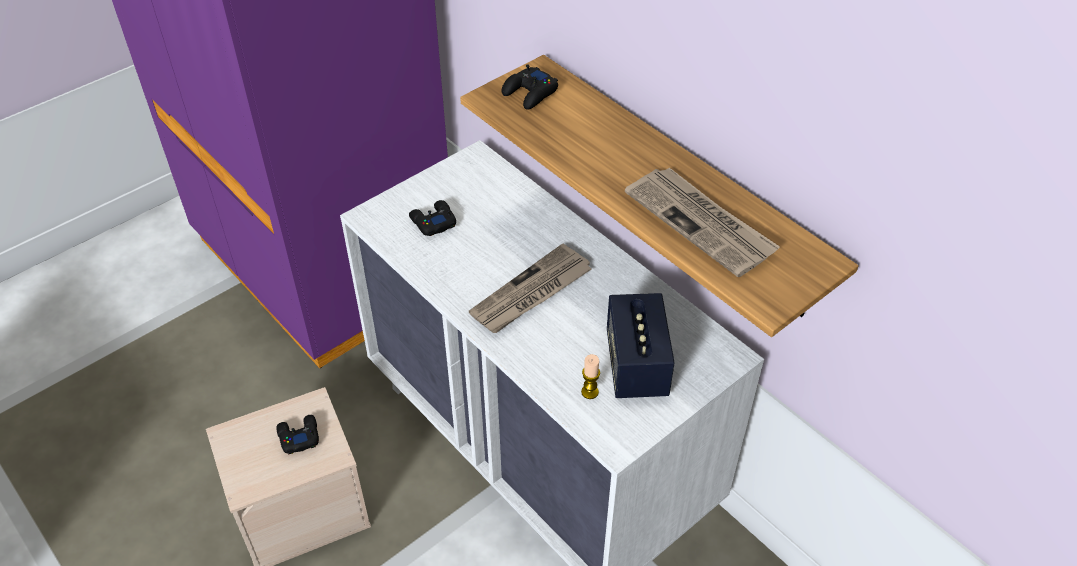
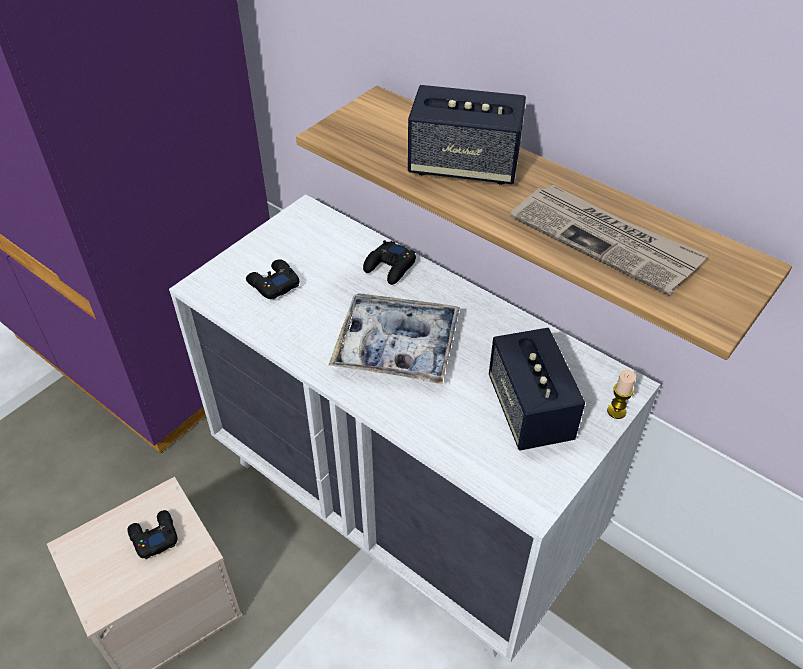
camera: 10 degrees left, 0 degrees up
(530, 93) = (373, 125): black game controller -> black game controller (390, 267)
(531, 293) = (397, 346): newspaper -> tray
(590, 392) = (487, 447): candle -> candle (616, 411)
(599, 141) = (464, 166): none -> speaker

